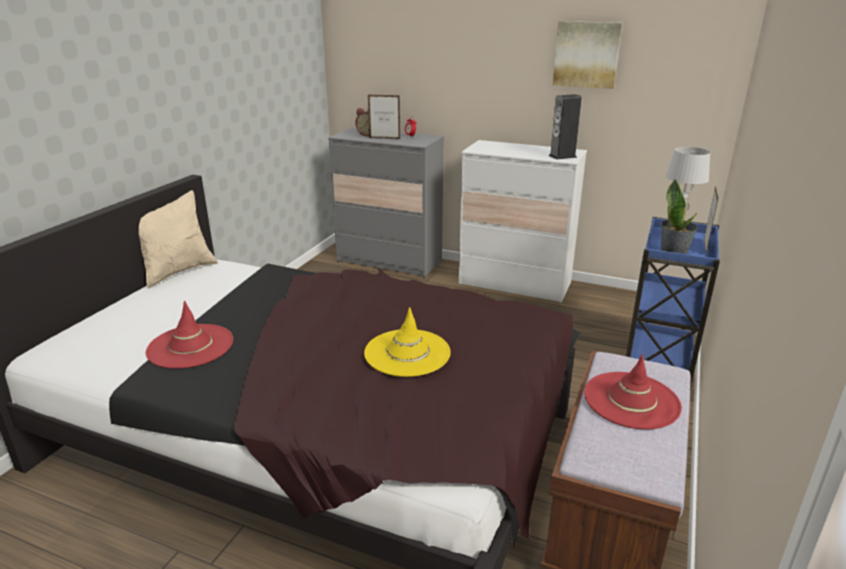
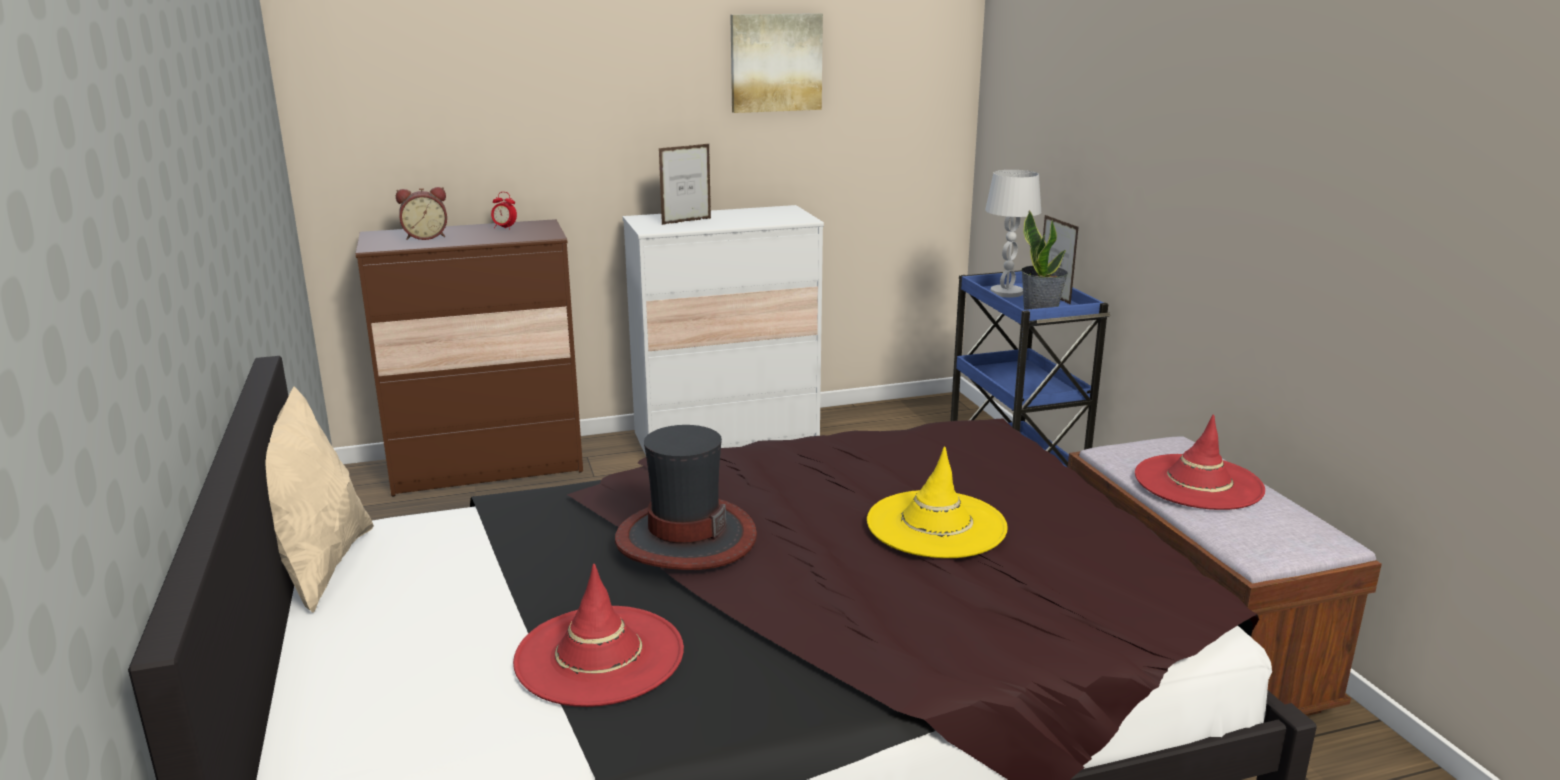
camera: 40 degrees left, 5 degrees down
(296, 311) = (685, 537): none -> hat
(384, 138) = (469, 238): picture frame -> picture frame (686, 221)
(389, 261) = (487, 467): grey dresser -> brown dresser
(562, 156) = (787, 217): speaker -> none

